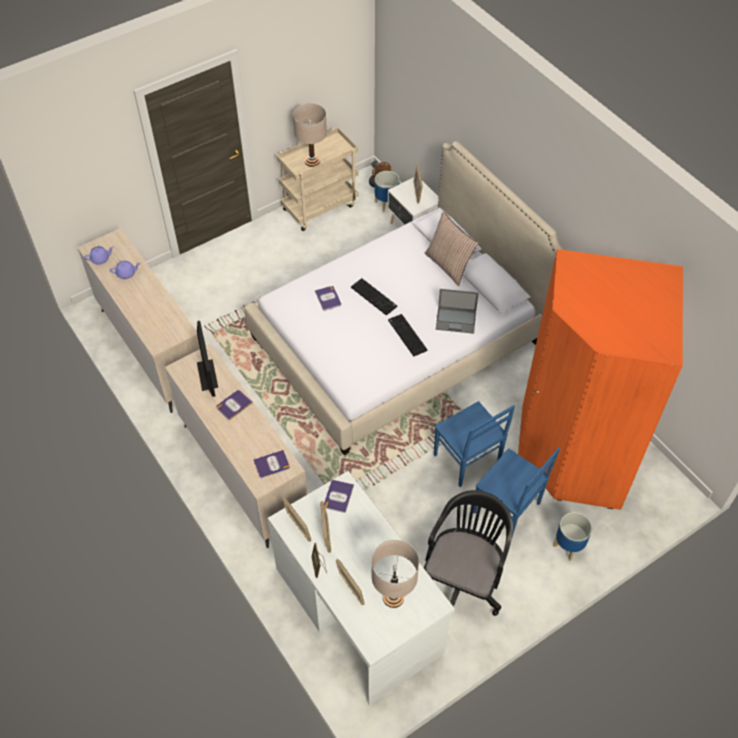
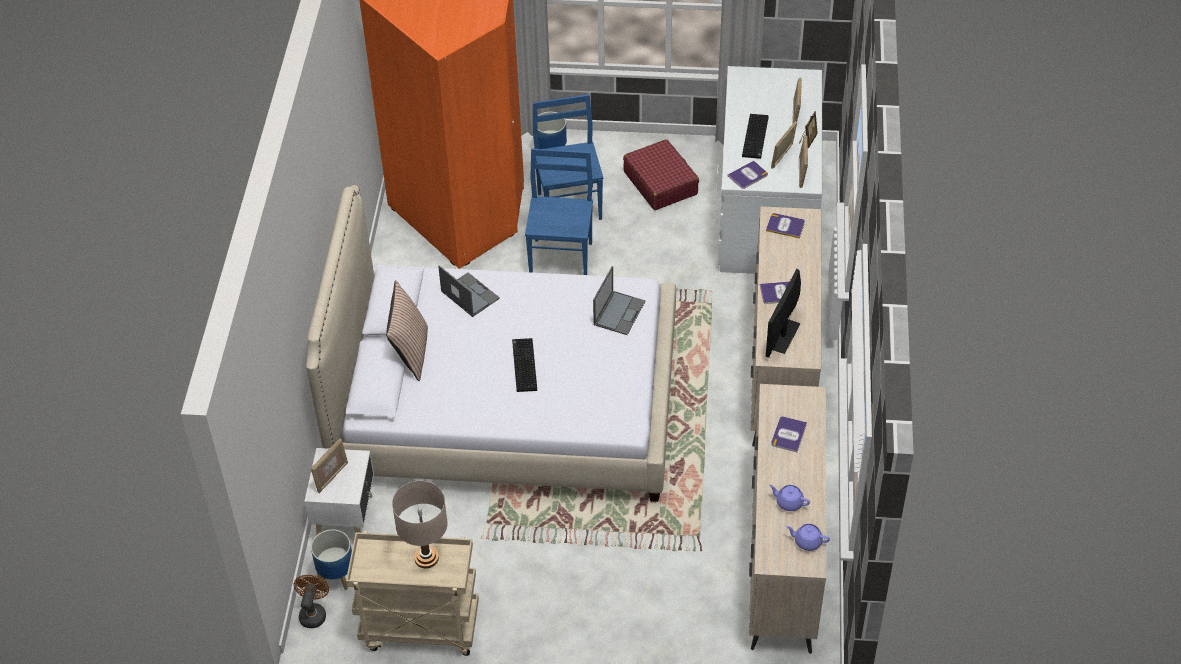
camera: 140 degrees left, 5 degrees down
(328, 298) = (573, 391): book -> book (788, 434)
(350, 367) = (619, 312): none -> laptop
(393, 597) = (767, 94): beige table lamp -> none
(406, 335) = (534, 309): keyboard -> keyboard (756, 137)
(463, 579) = (660, 183): black office chair -> red suitcase

